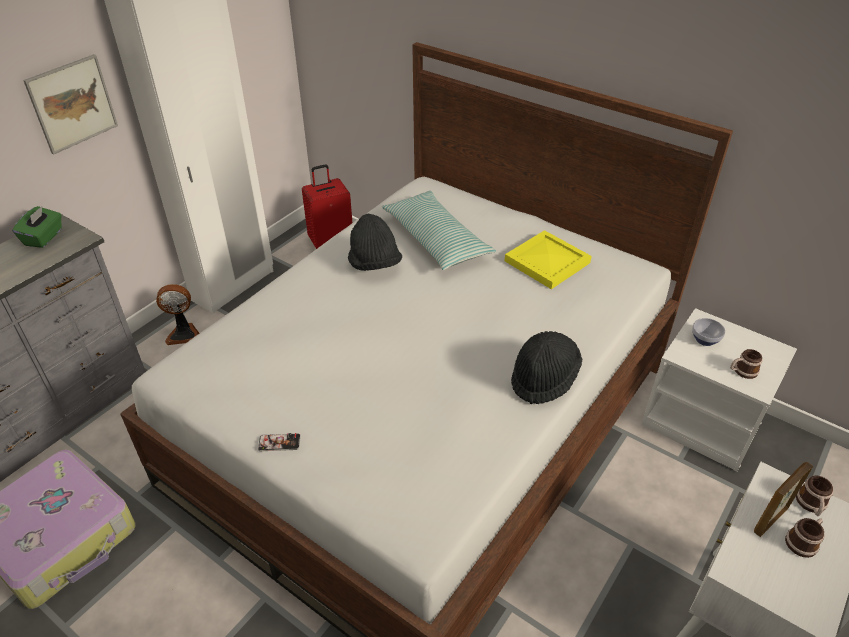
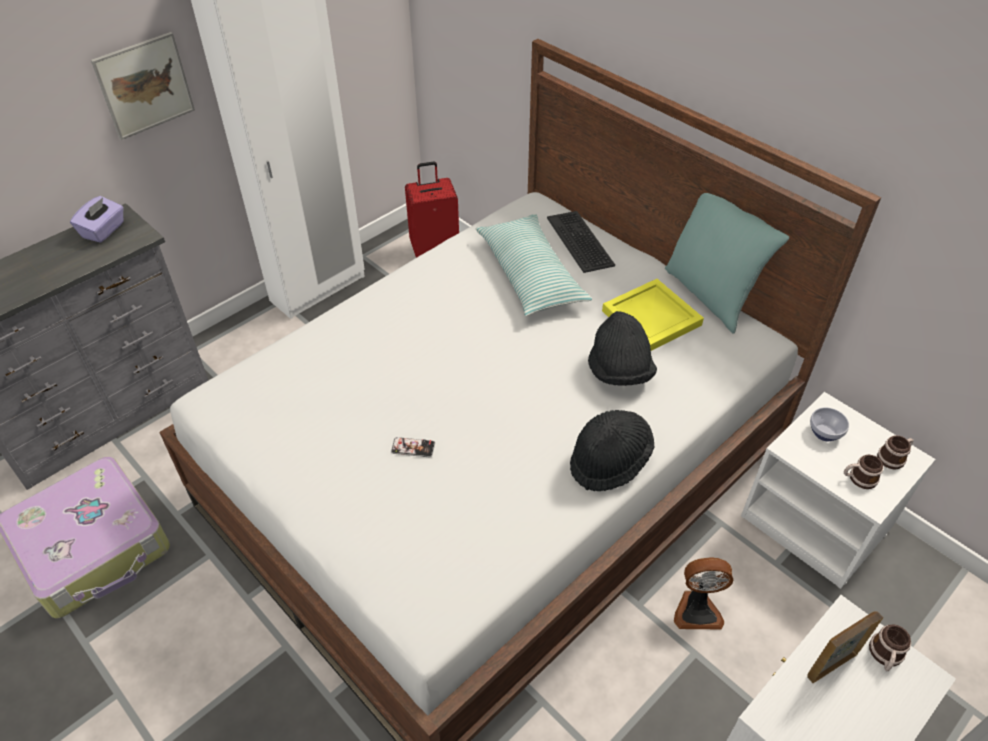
camera: 10 degrees right, 5 degrees up
(44, 237) = (104, 230): green tissue box -> purple tissue box
(184, 334) = (255, 339): fan -> fan (697, 610)
(279, 443) = (305, 495): phone -> phone (413, 448)
(374, 264) = (454, 297): black hat -> black hat (619, 371)
(471, 210) = (580, 241): none -> keyboard
(590, 239) = (710, 295): none -> turquoise pillow
(803, 541) = (862, 697): mug -> mug (893, 457)

